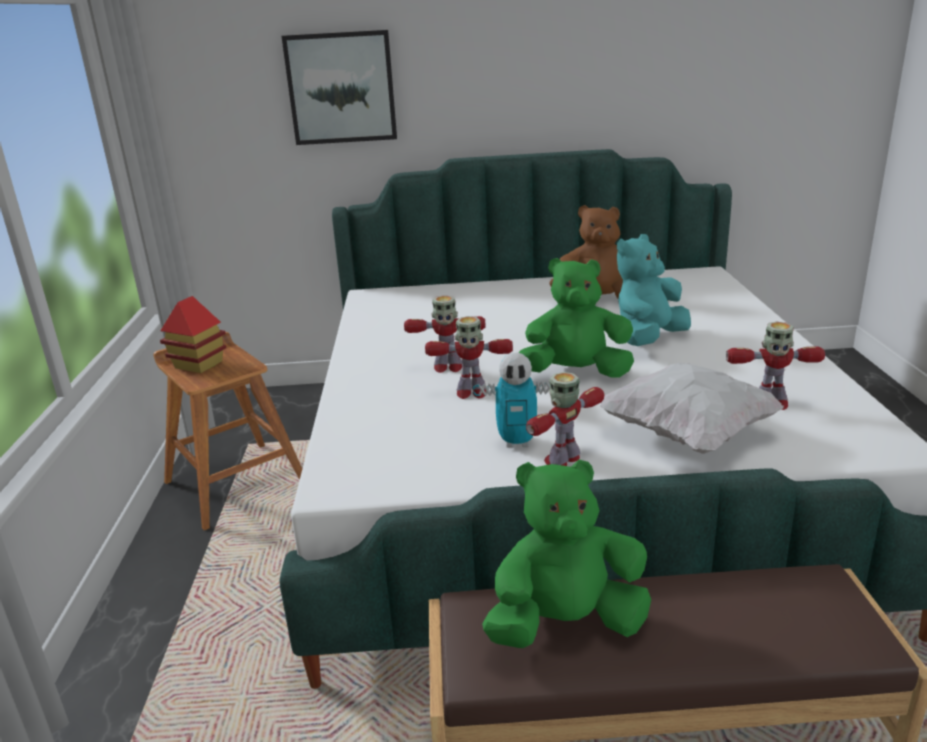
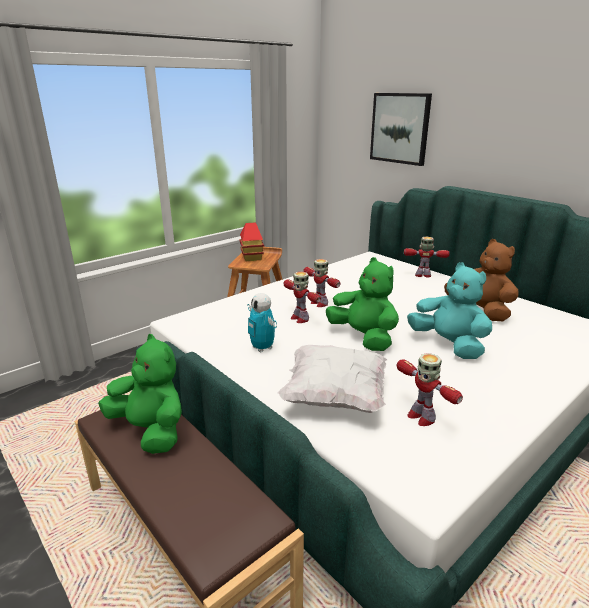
camera: 50 degrees right, 0 degrees up
(563, 460) = (258, 366): toy robot -> toy robot (423, 275)
(648, 339) = (448, 345): turquoise plush toy -> turquoise plush toy turned 45 degrees clockwise

